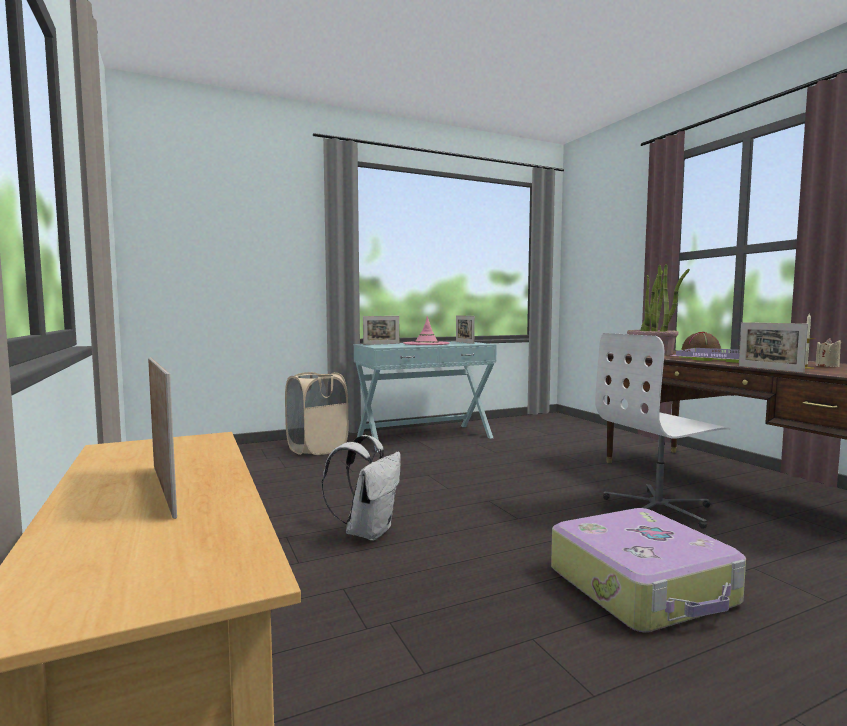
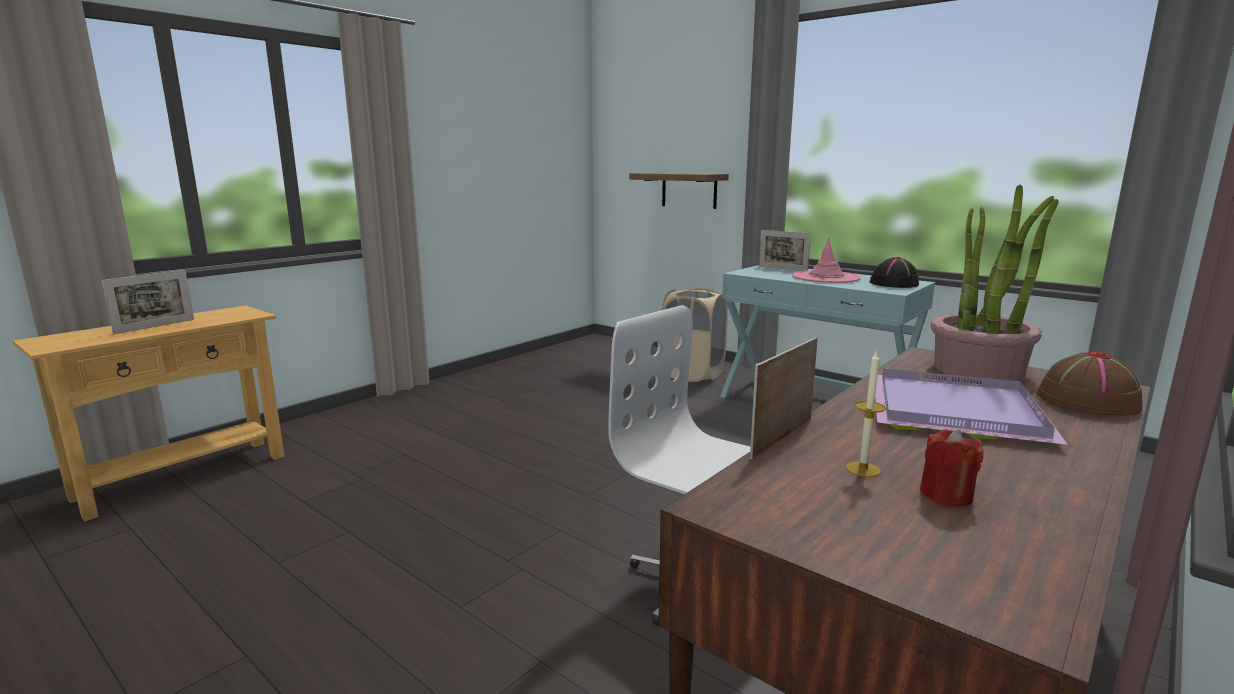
camera: 65 degrees right, 10 degrees up
(257, 289) = (689, 190): none -> shelf
(368, 531) = (505, 440): white backpack -> none
(464, 342) = (894, 284): picture frame -> black hat
(643, 587) = (453, 578): suitcase -> none
(827, 366) = (946, 495): beige candle -> red candle

